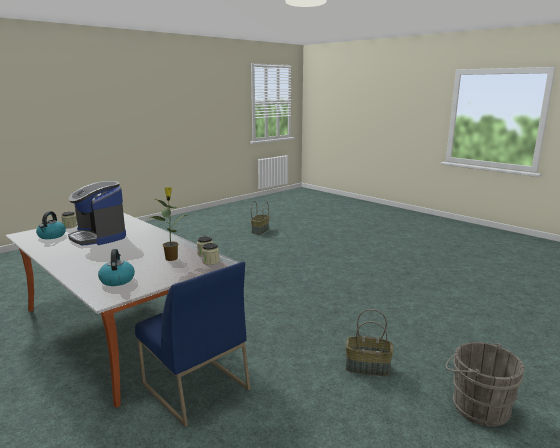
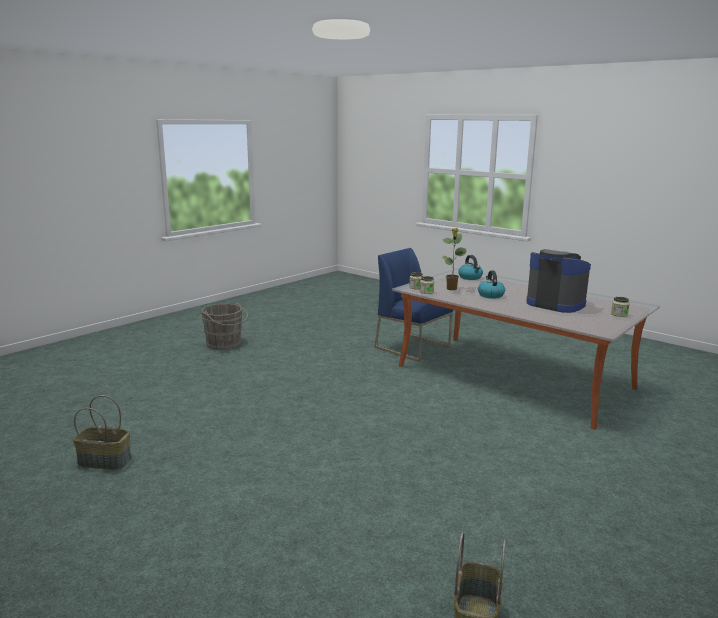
camera: 175 degrees right, 0 degrees up
(51, 236) = (606, 304): kettle -> kettle (490, 295)
(367, 368) = (288, 358): basket -> basket (105, 461)

